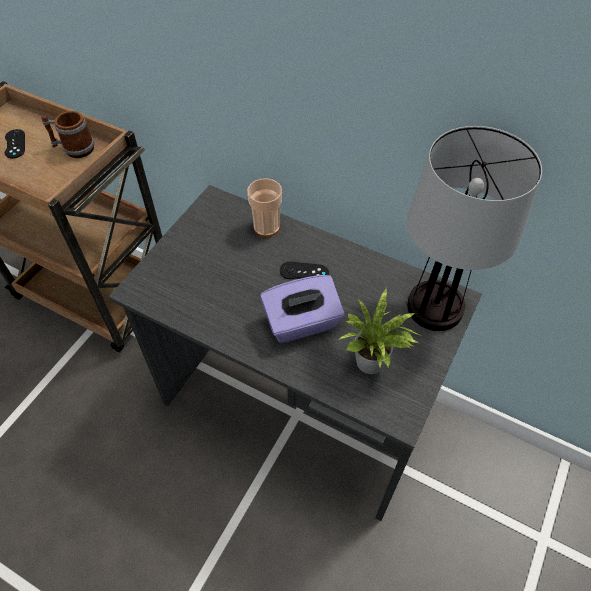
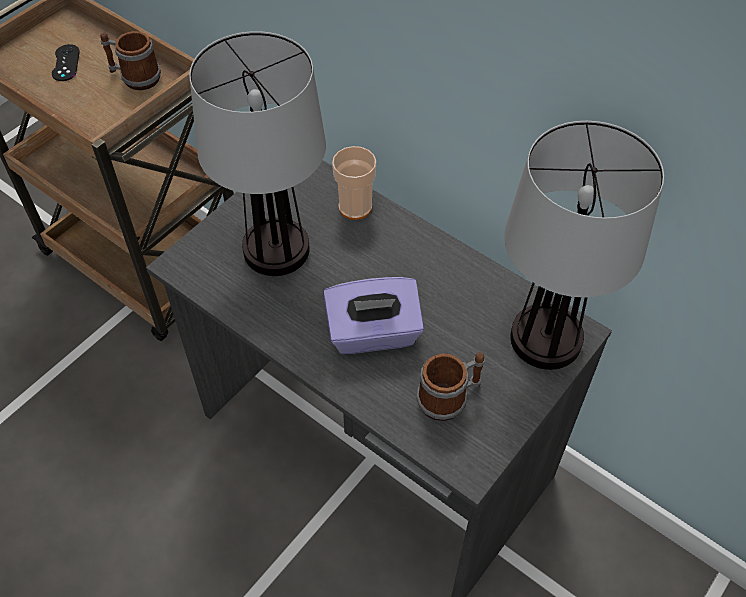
camera: 10 degrees right, 0 degrees up
(210, 268) = (275, 250): none -> table lamp
(304, 272) = (390, 271): black game controller -> none
(372, 364) = (449, 398): potted plant -> mug

